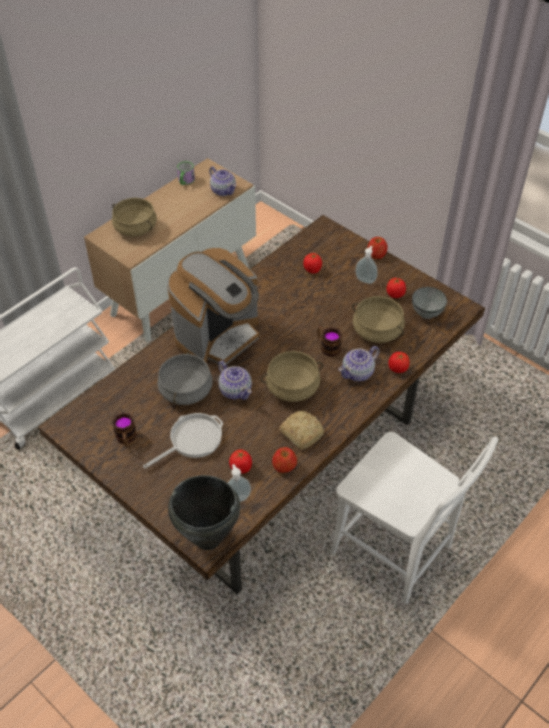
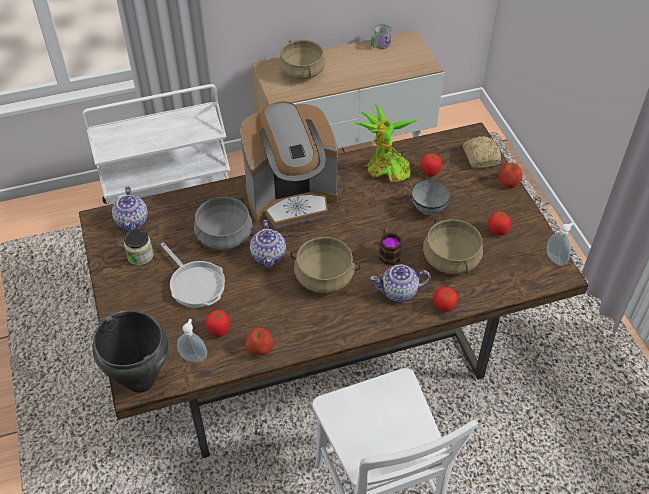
camera: 30 degrees right, 0 degrees up
(126, 439) = (140, 255): mug -> jar
(192, 440) = (195, 283): frying pan -> frying pan turned 60 degrees clockwise
(223, 190) = (409, 66): teapot -> teapot (132, 221)
(276, 282) = (385, 169): none -> potted plant
(301, 433) = (299, 324): bread -> bread (481, 157)
(365, 280) = (477, 203): soap dispenser -> soap dispenser (556, 259)
(426, 312) = (518, 262): grey bowl -> grey bowl (428, 208)

